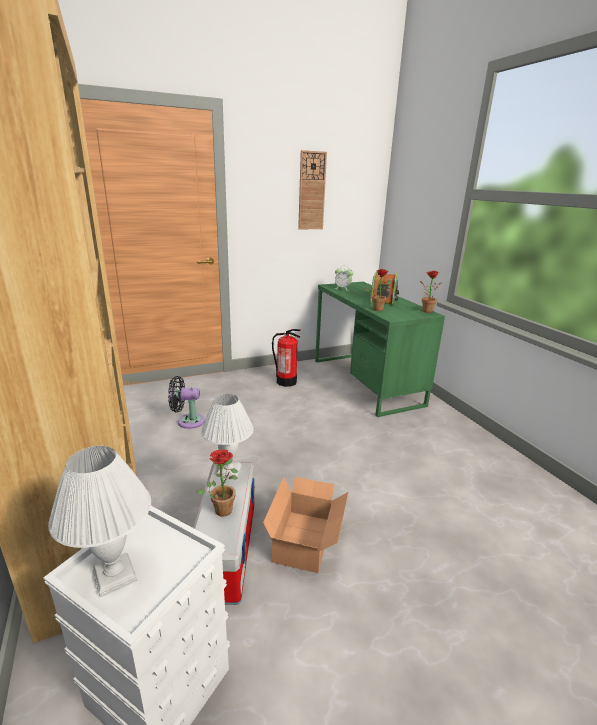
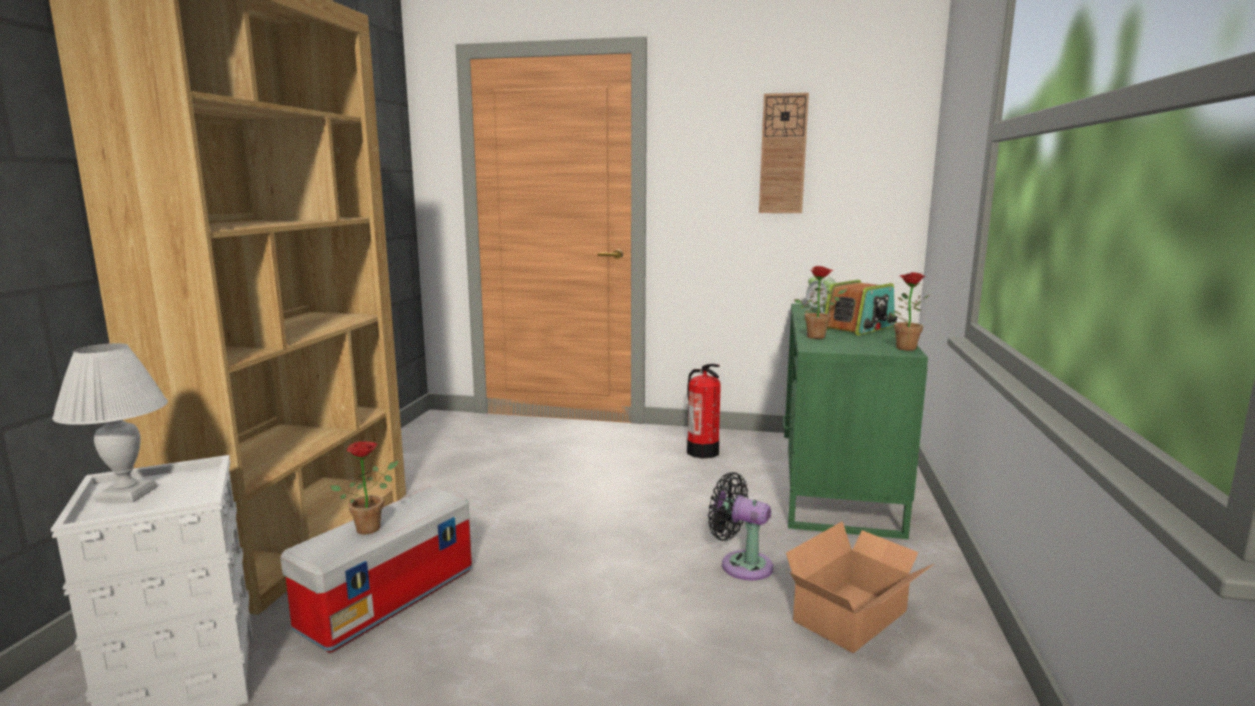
camera: 35 degrees right, 10 degrees down
(188, 421) = (517, 465): black fan -> black fan (741, 564)
(229, 471) = (429, 498): white table lamp -> none
(306, 539) = (483, 628): cardboard box -> cardboard box (856, 617)

